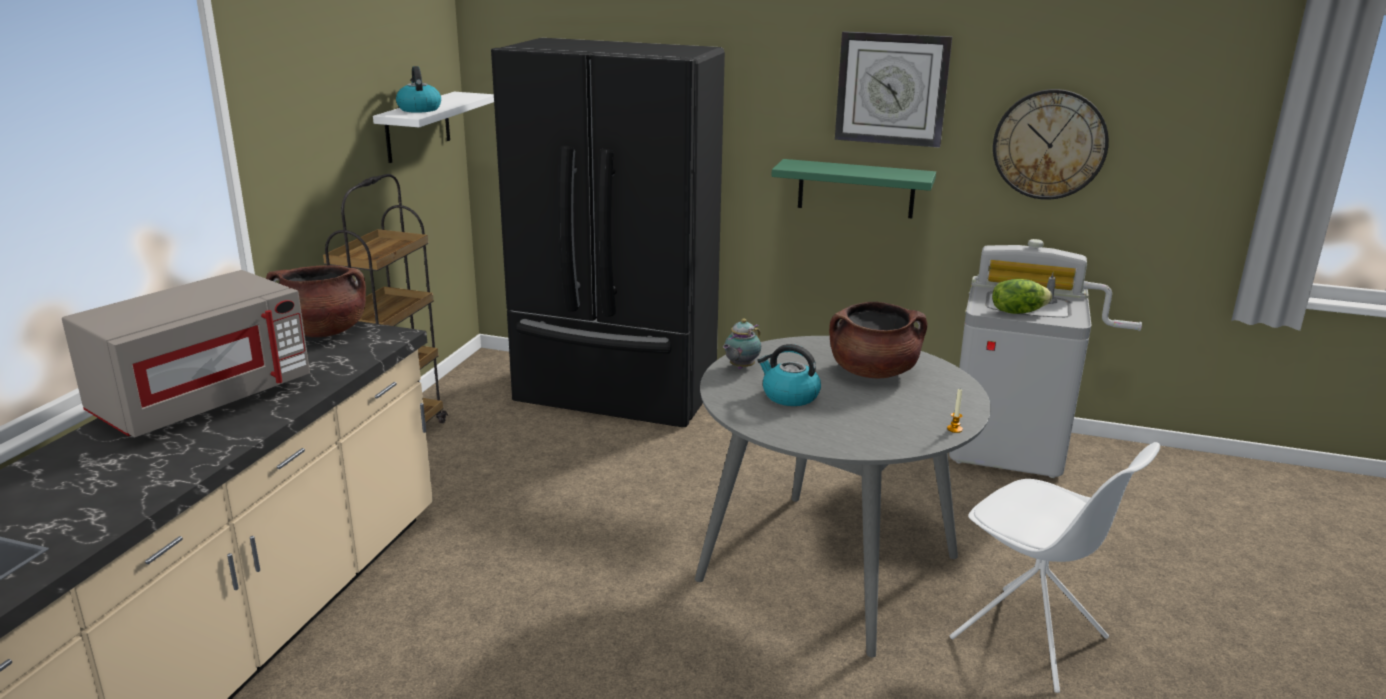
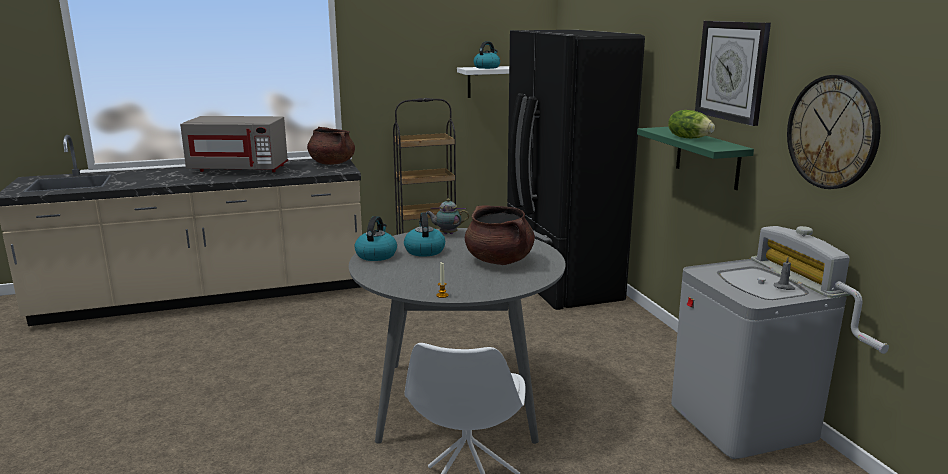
camera: 55 degrees right, 5 degrees down
(771, 425) = (376, 255): none -> kettle
(1017, 312) = (729, 281): lettuce -> lettuce (689, 138)

